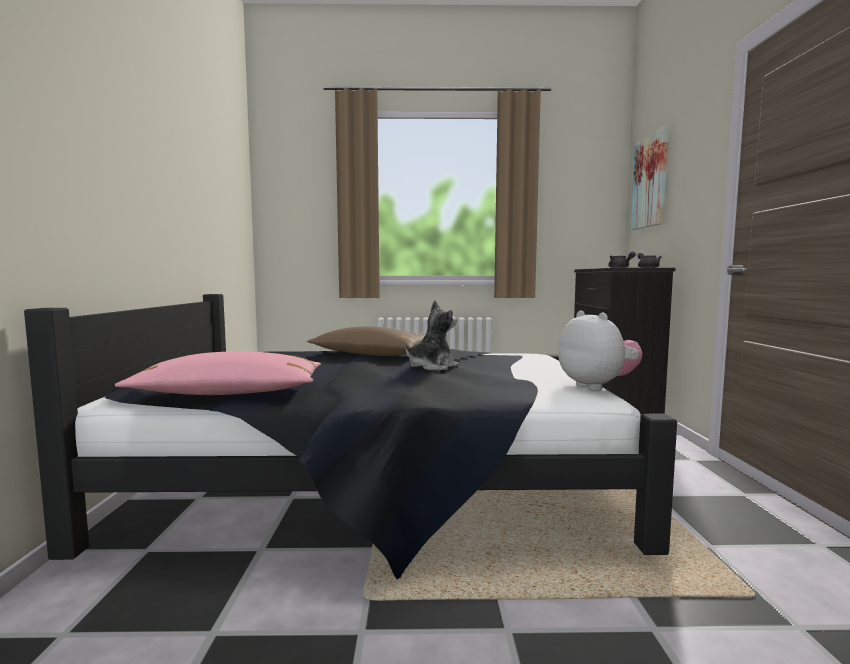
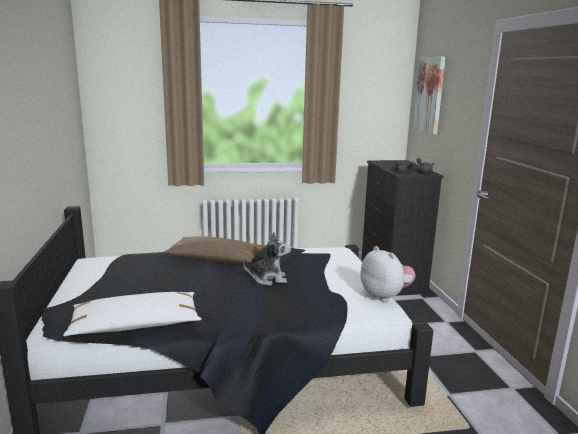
camera: 10 degrees left, 10 degrees up
(230, 393) = (136, 325): pink pillow -> white pillow
(431, 367) = (268, 279): plush toy -> plush toy turned 45 degrees clockwise

